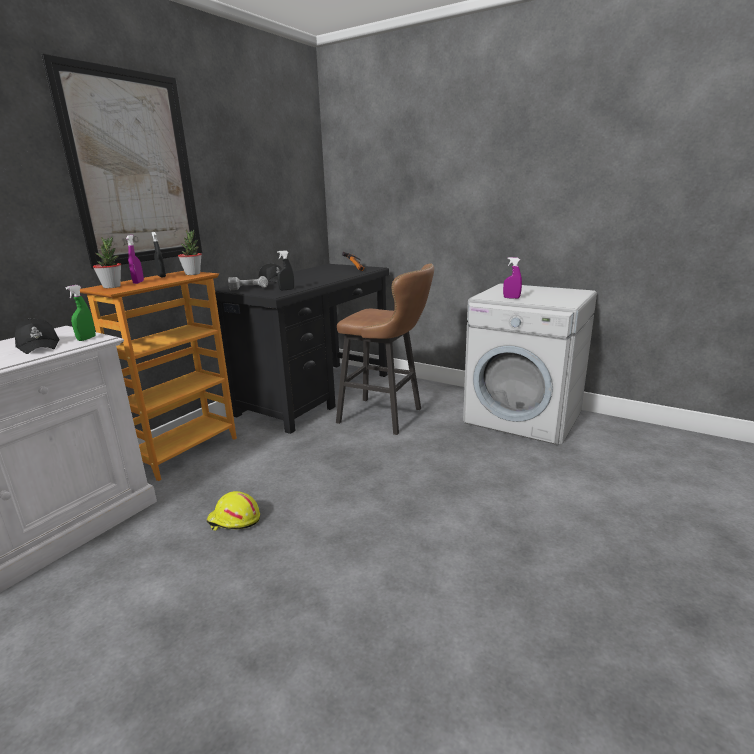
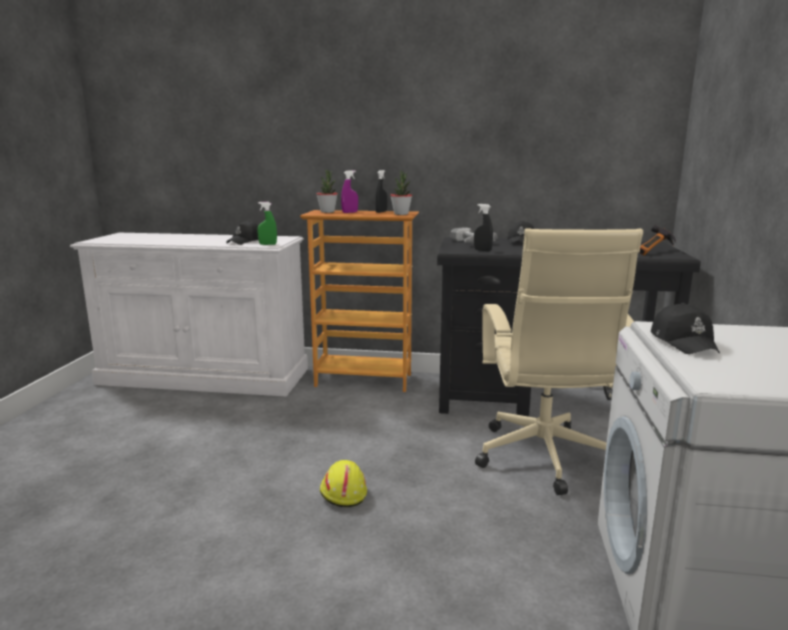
camera: 65 degrees right, 5 degrees down
(134, 169) = (389, 113): picture -> none
(234, 520) = (275, 434): yellow hard hat -> yellow hard hat (342, 492)
(389, 417) = (544, 460): brown stool -> beige office chair
(511, 298) = (684, 342): purple spray bottle -> black cap

